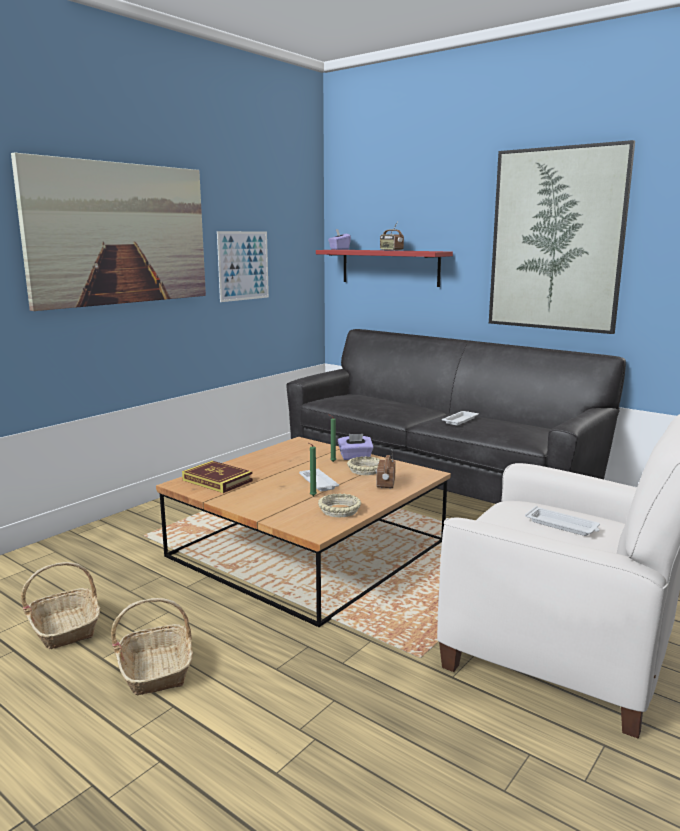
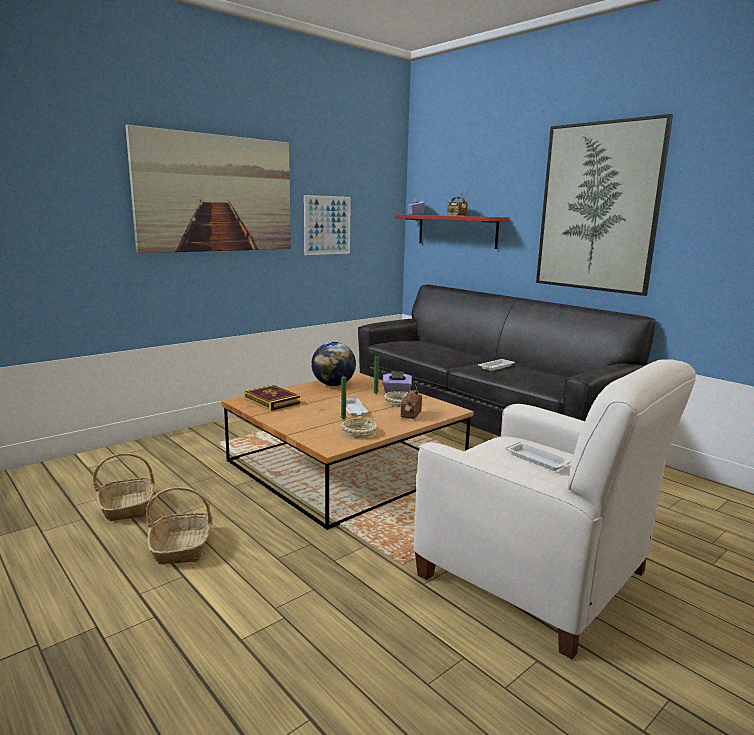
camera: 10 degrees right, 0 degrees up
(279, 454) = (333, 385): none -> globe

